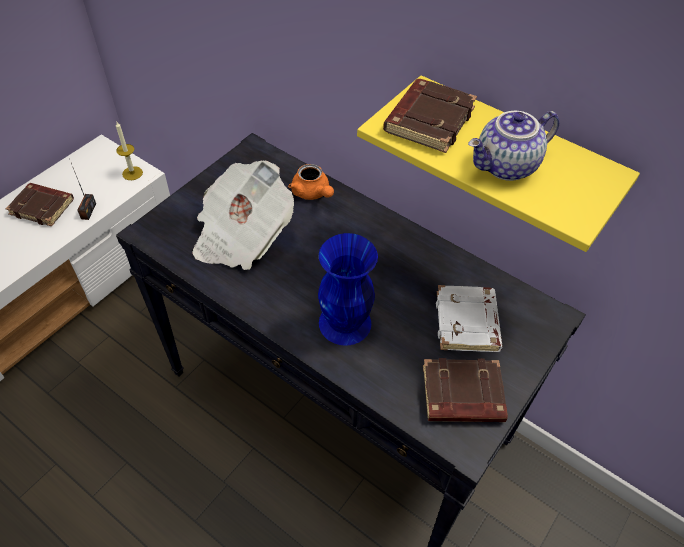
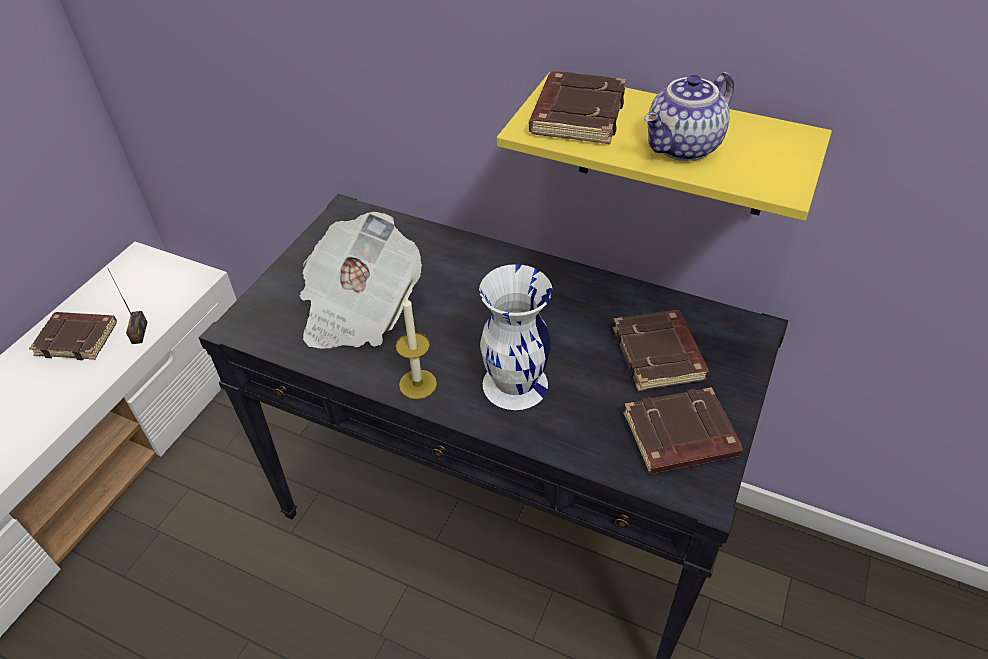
camera: 10 degrees left, 5 degrees down
(132, 173) = (186, 279): candle -> candle (418, 384)
(312, 193) = (431, 247): orange teapot -> none
(344, 323) = (514, 385): blue vase -> white vase
(468, 323) = (660, 355): white book -> brown book

